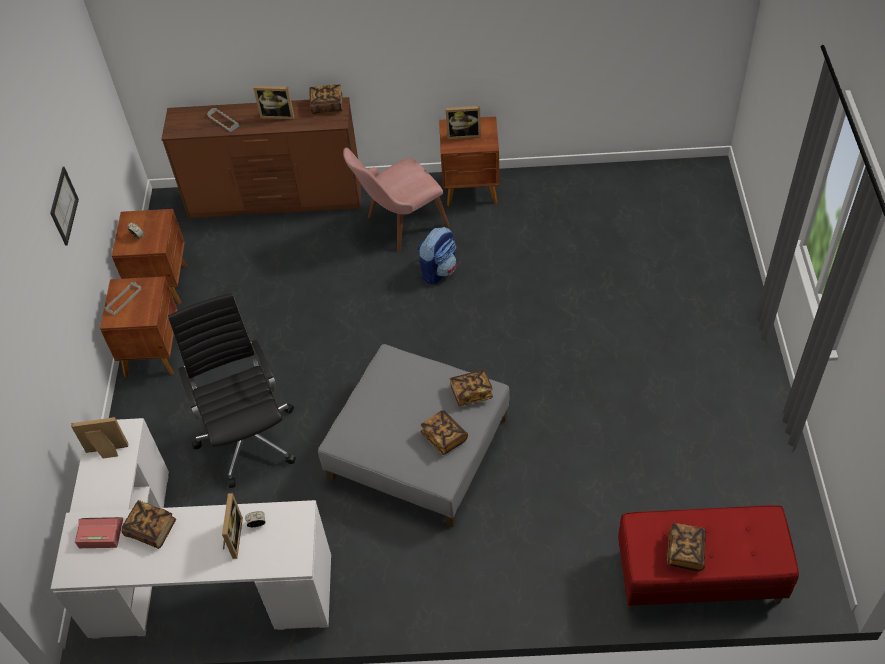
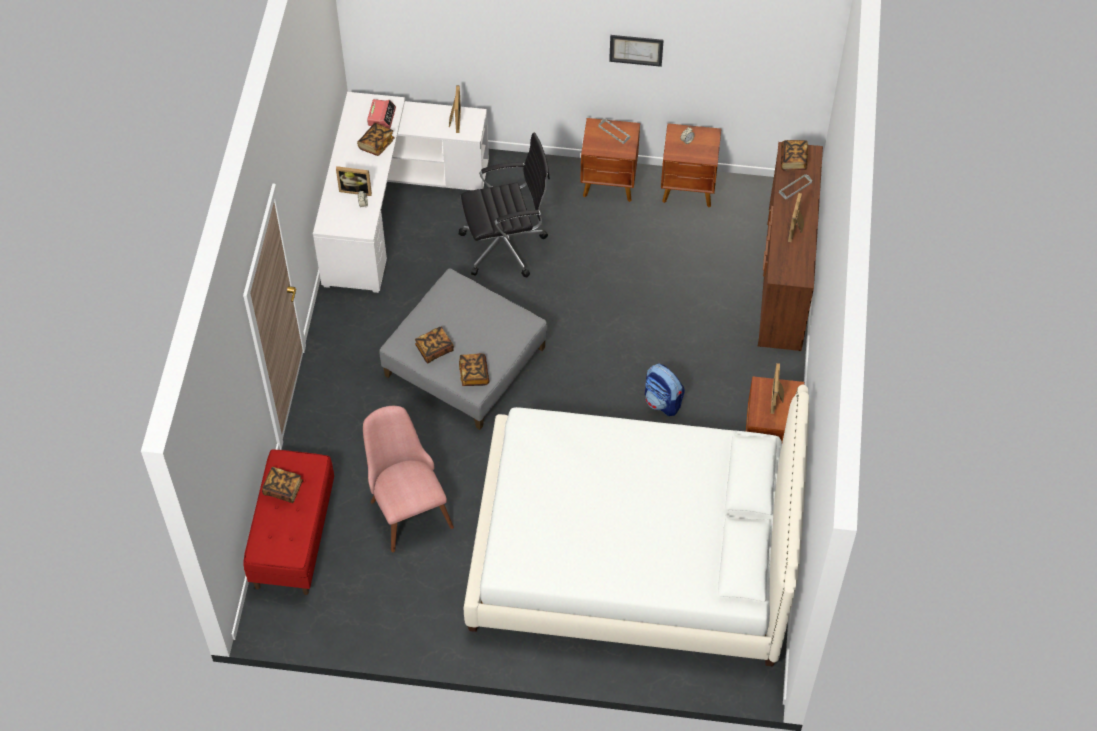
camera: 95 degrees right, 5 degrees up
(327, 105) = (803, 269): book -> book (793, 160)
(399, 225) = (729, 376): pink chair -> pink chair (406, 505)
(617, 269) = (633, 553): none -> white bed

